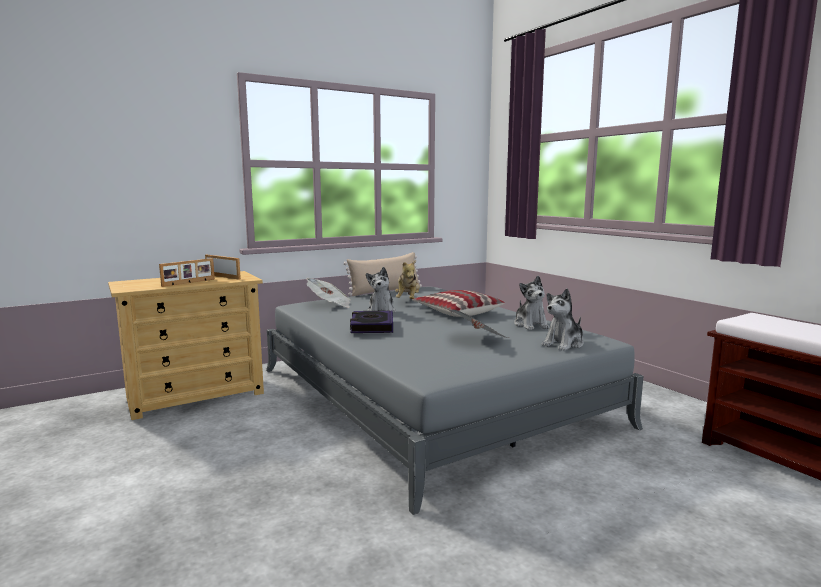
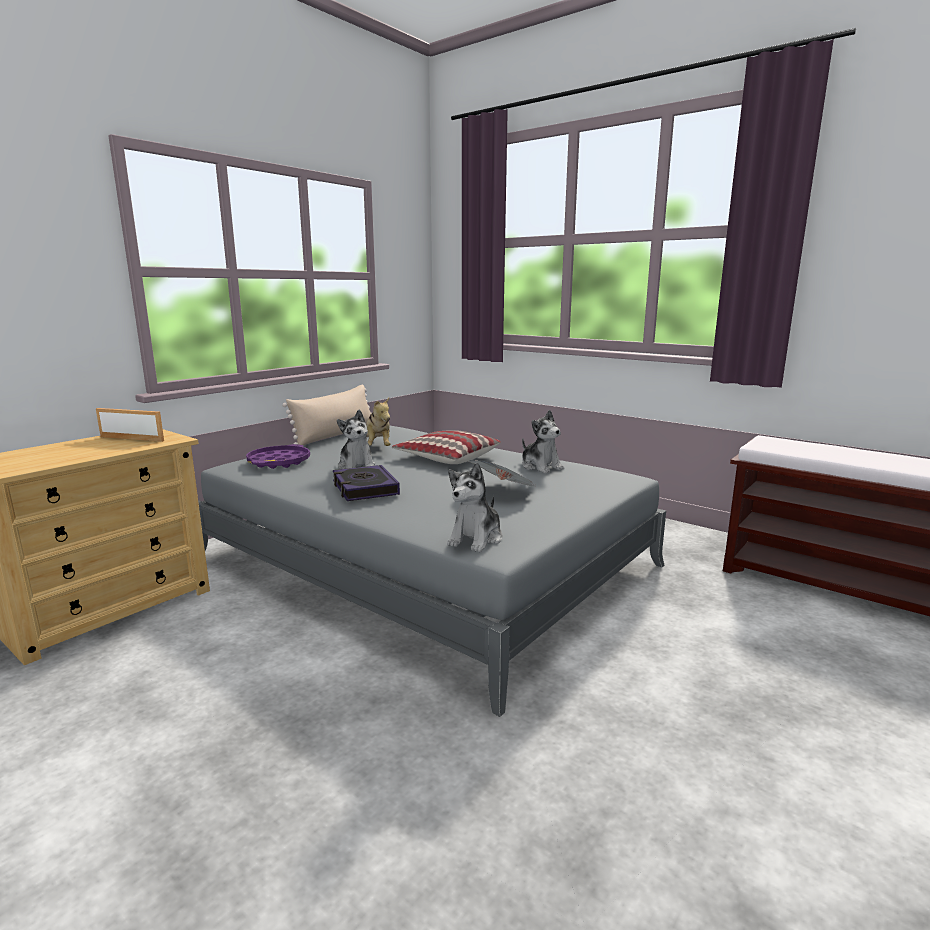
camera: 20 degrees left, 5 degrees up
(189, 283) = (89, 453): picture frame -> none
(330, 305) = (279, 462): newspaper -> purple tray
(564, 344) = (596, 487): plush toy -> plush toy (476, 538)

